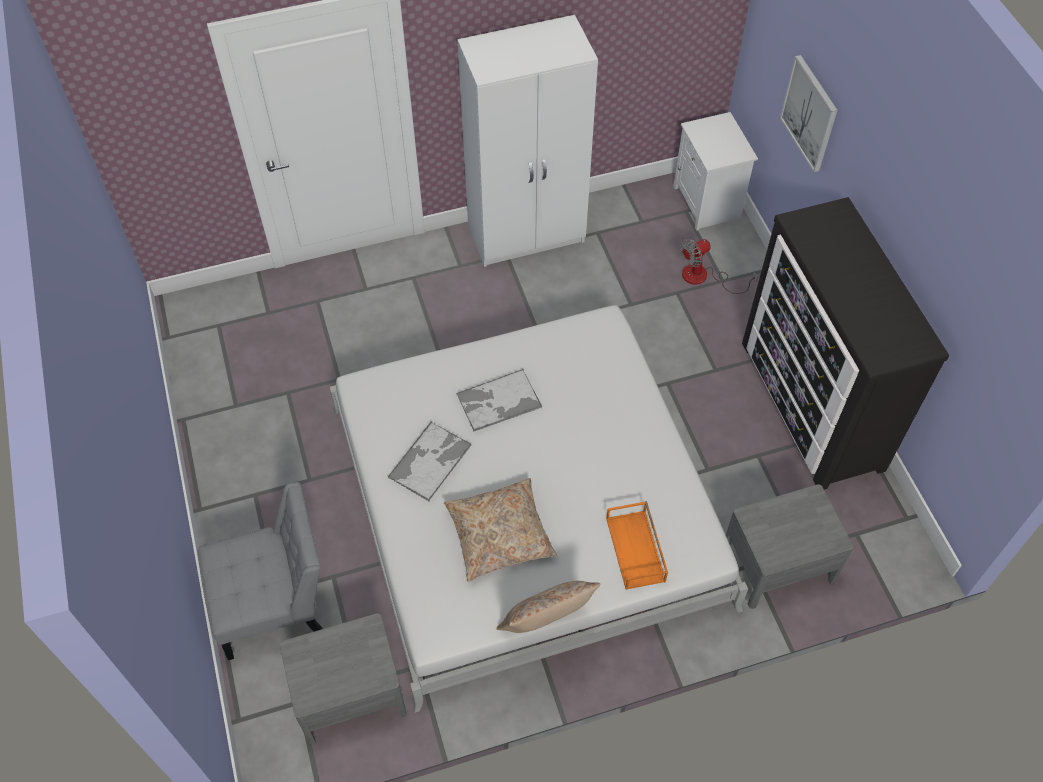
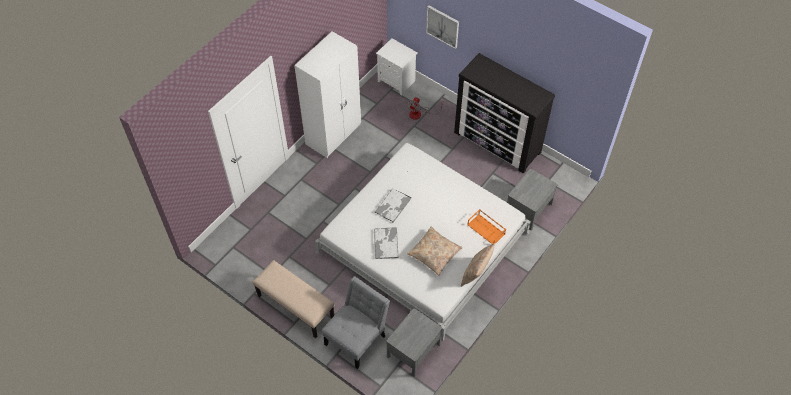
camera: 35 degrees left, 0 degrees up
(224, 482) = (295, 306): none -> beige bench

